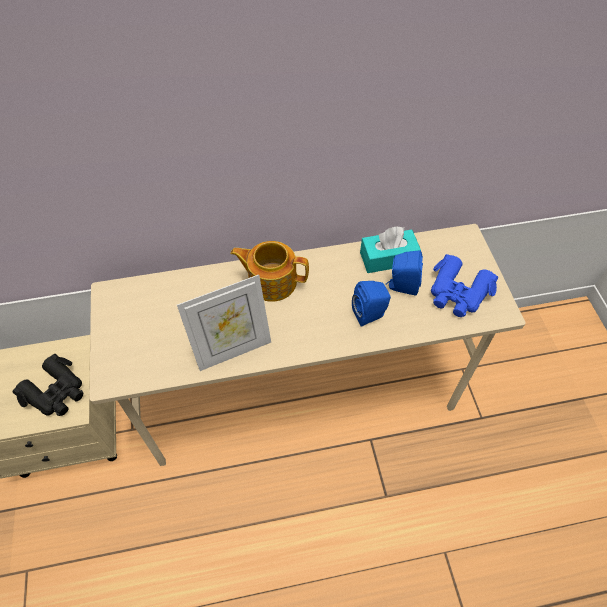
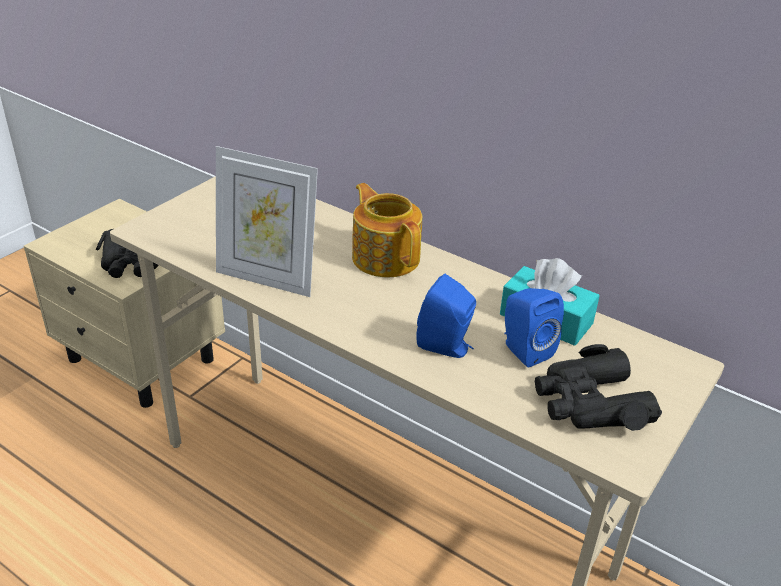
camera: 45 degrees right, 20 degrees down
(458, 293) = (590, 403): blue binoculars -> black binoculars

